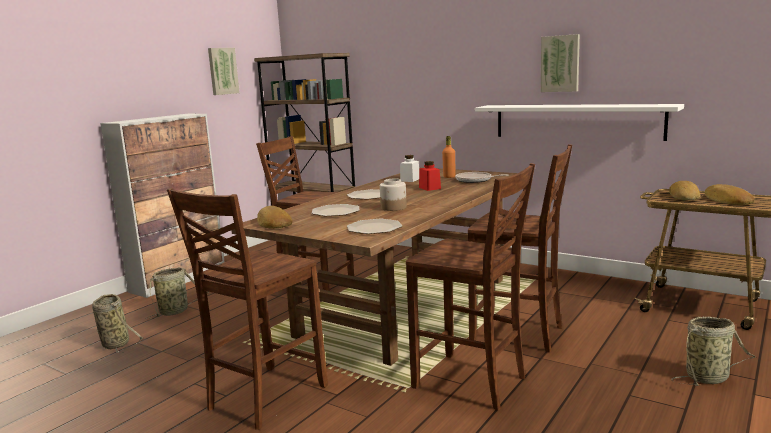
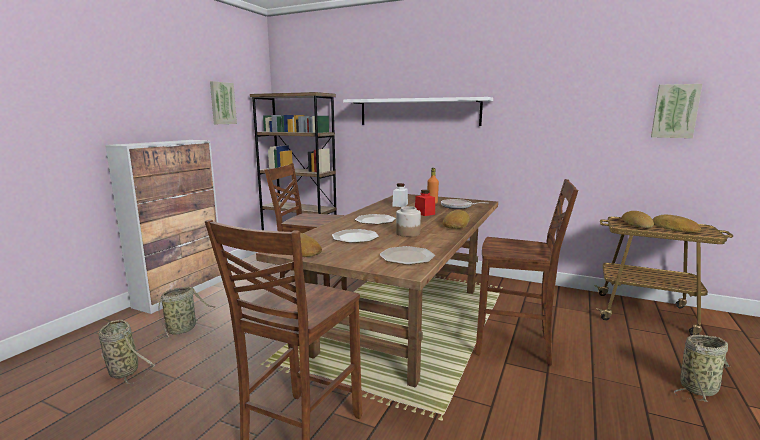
camera: 10 degrees left, 0 degrees up
(454, 198) = (455, 224): none -> bread
(471, 382) = (500, 404): brown chair -> none
(560, 63) = (525, 110): picture -> picture (675, 111)
(576, 121) = (536, 159): white shelf -> white shelf (418, 112)

